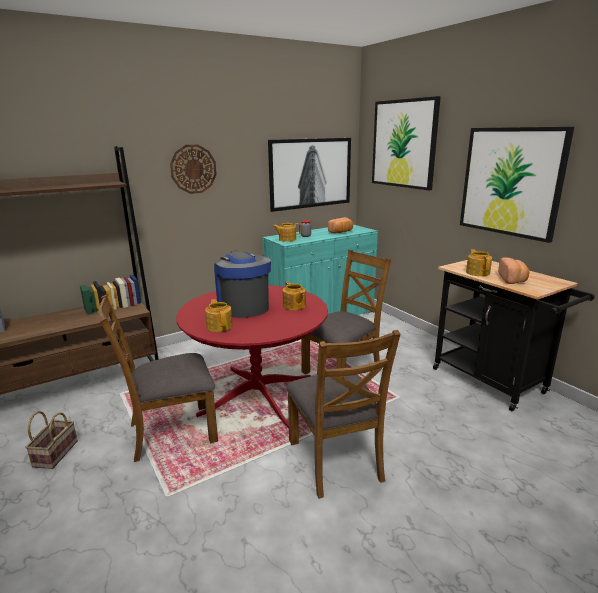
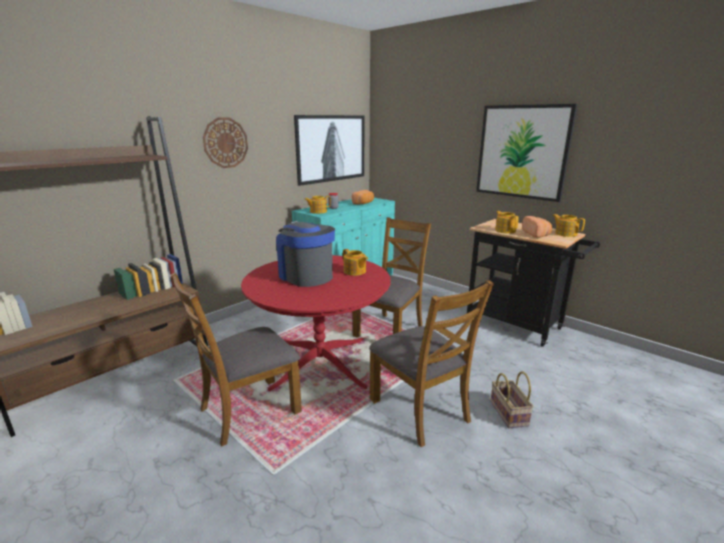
camera: 15 degrees left, 0 degrees up
(55, 453) = (125, 452): basket -> basket (507, 413)
(219, 326) = (295, 296): teapot -> teapot (565, 234)
(404, 144) = (417, 121): picture -> none

